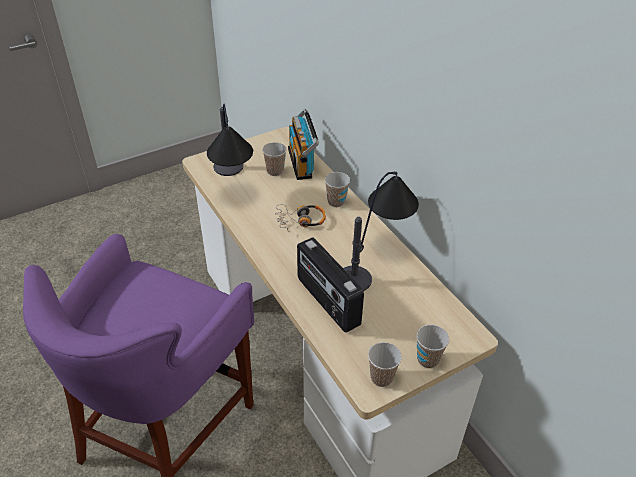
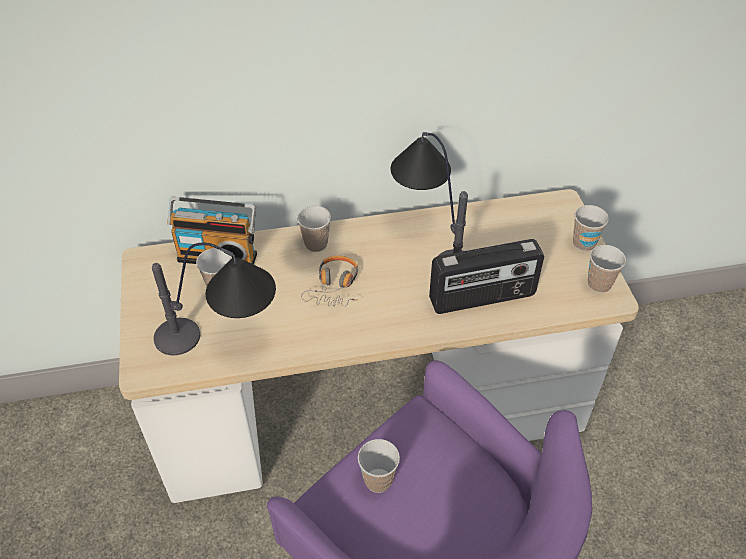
camera: 70 degrees left, 5 degrees up
(157, 289) = (378, 480): none -> cup

